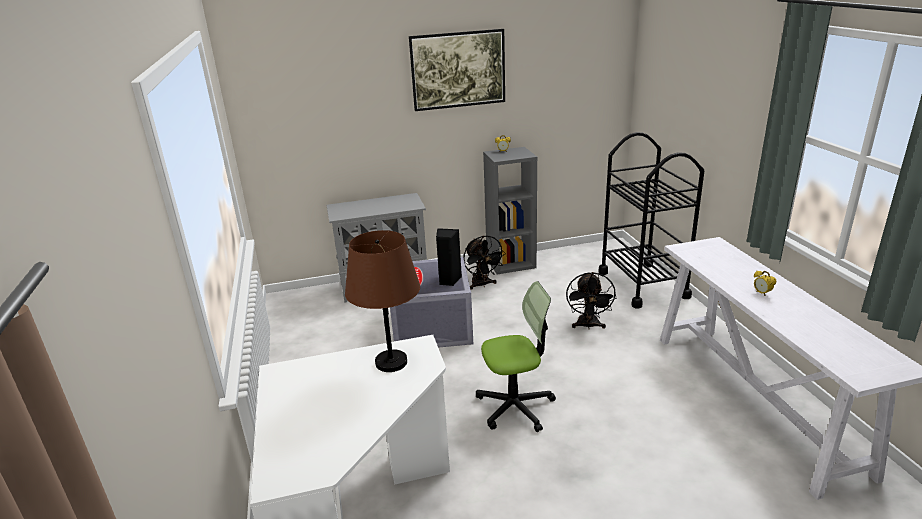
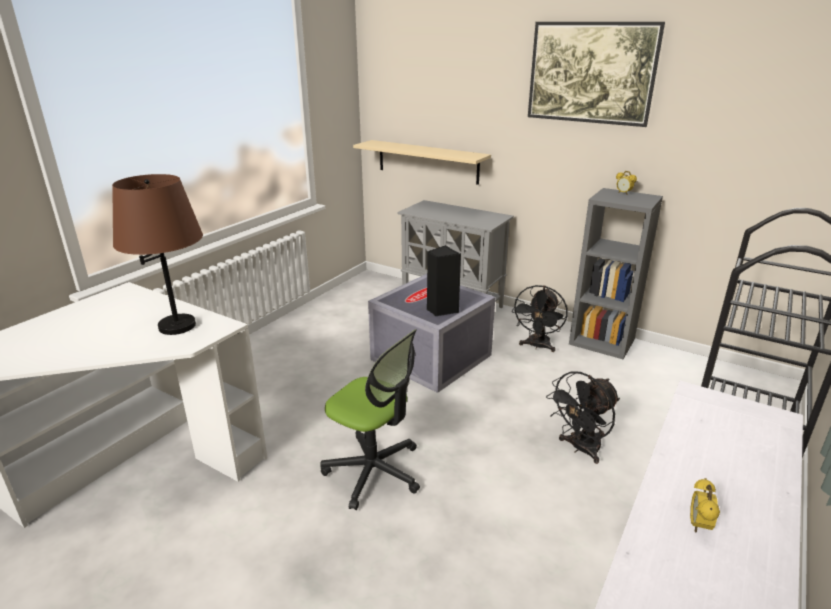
camera: 45 degrees right, 0 degrees up
(323, 169) = (427, 161): none -> beige shelf

